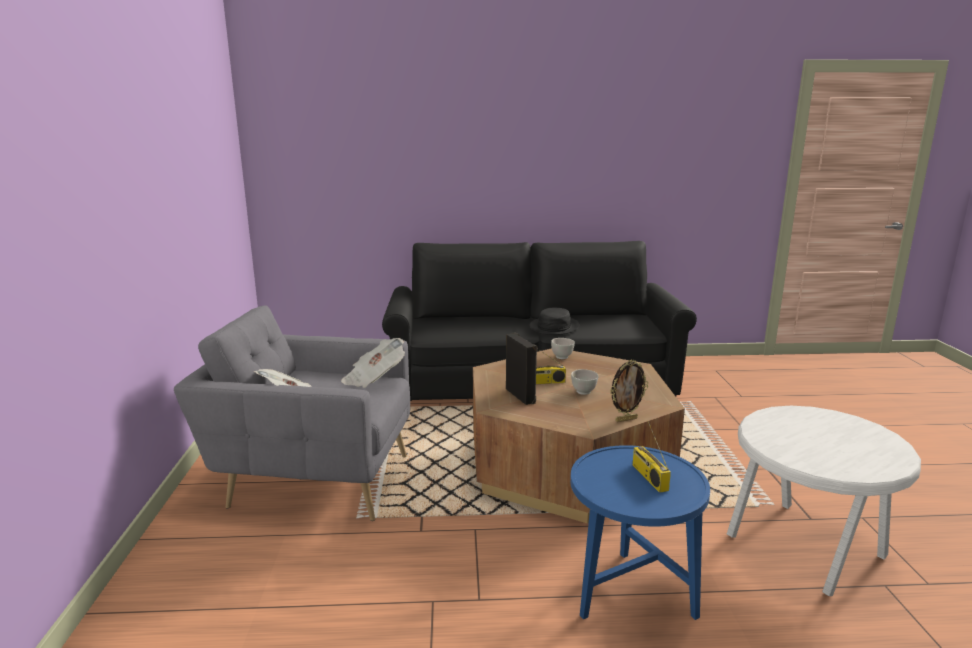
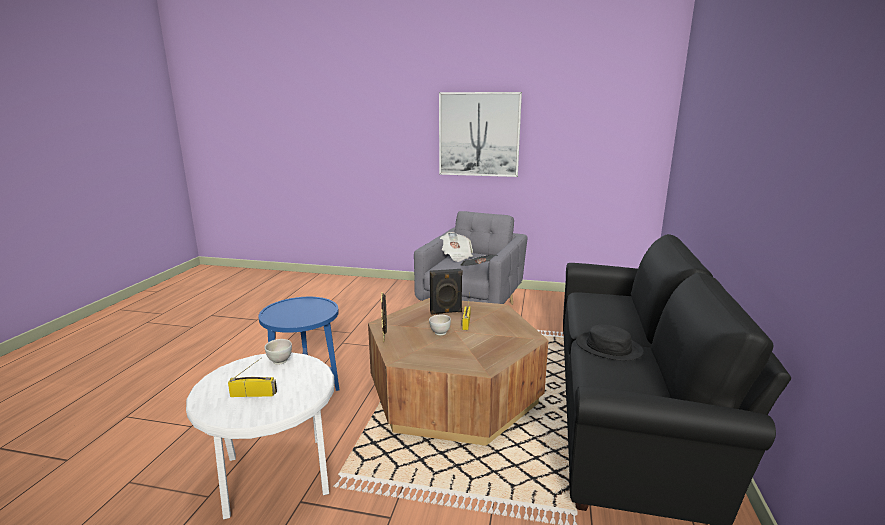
camera: 105 degrees right, 0 degrees up
(123, 181) = (479, 134): none -> picture
(562, 357) = (520, 338): white bowl -> white bowl (280, 361)
(648, 477) = (298, 314): radio -> radio (254, 394)

